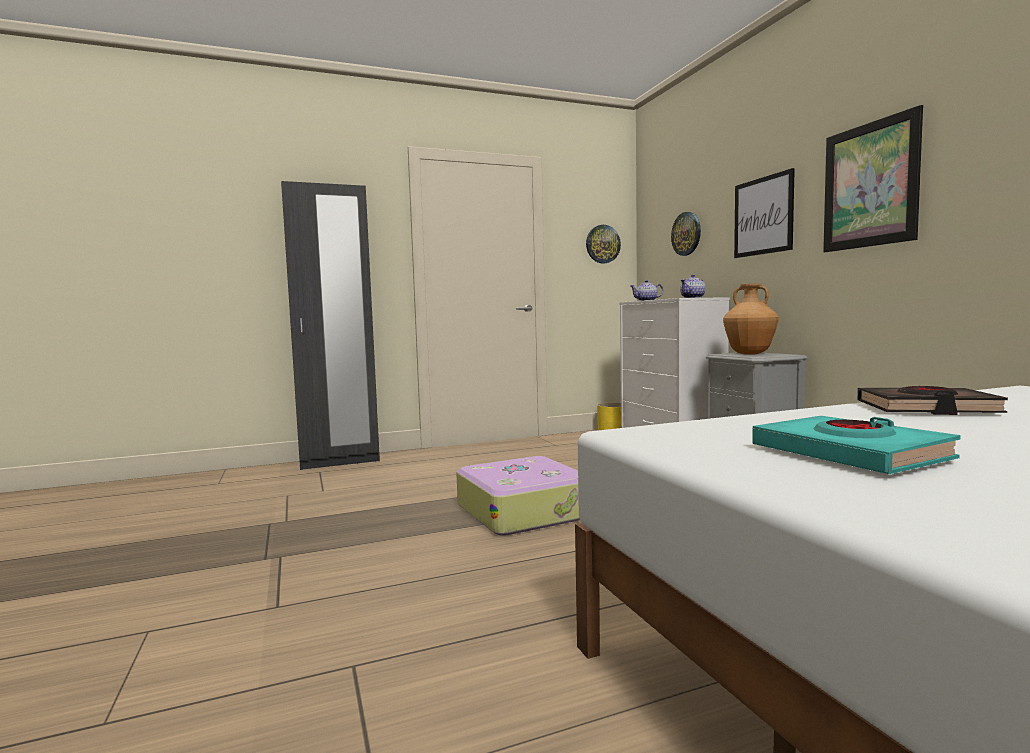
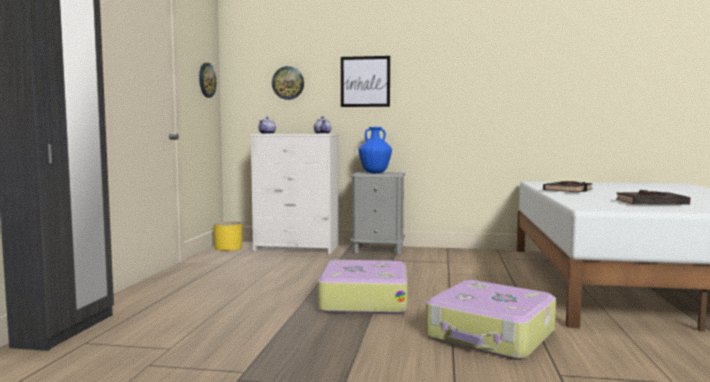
camera: 60 degrees left, 0 degrees up
(474, 595) = (491, 335): none -> suitcase
(750, 354) = (375, 173): brown vase -> blue vase
(849, 454) = (651, 203): turquoise book -> black book
(870, 185) = (442, 77): picture -> none

